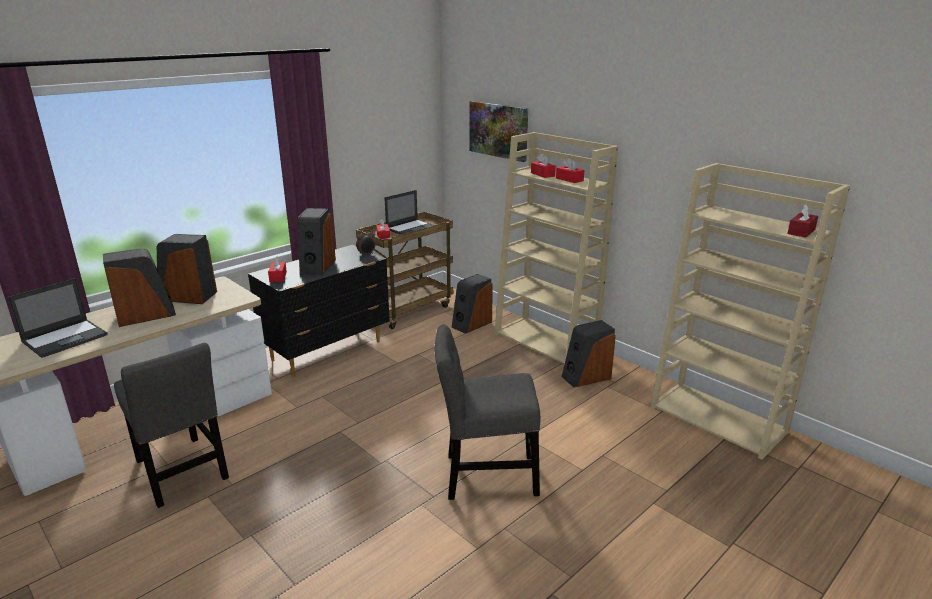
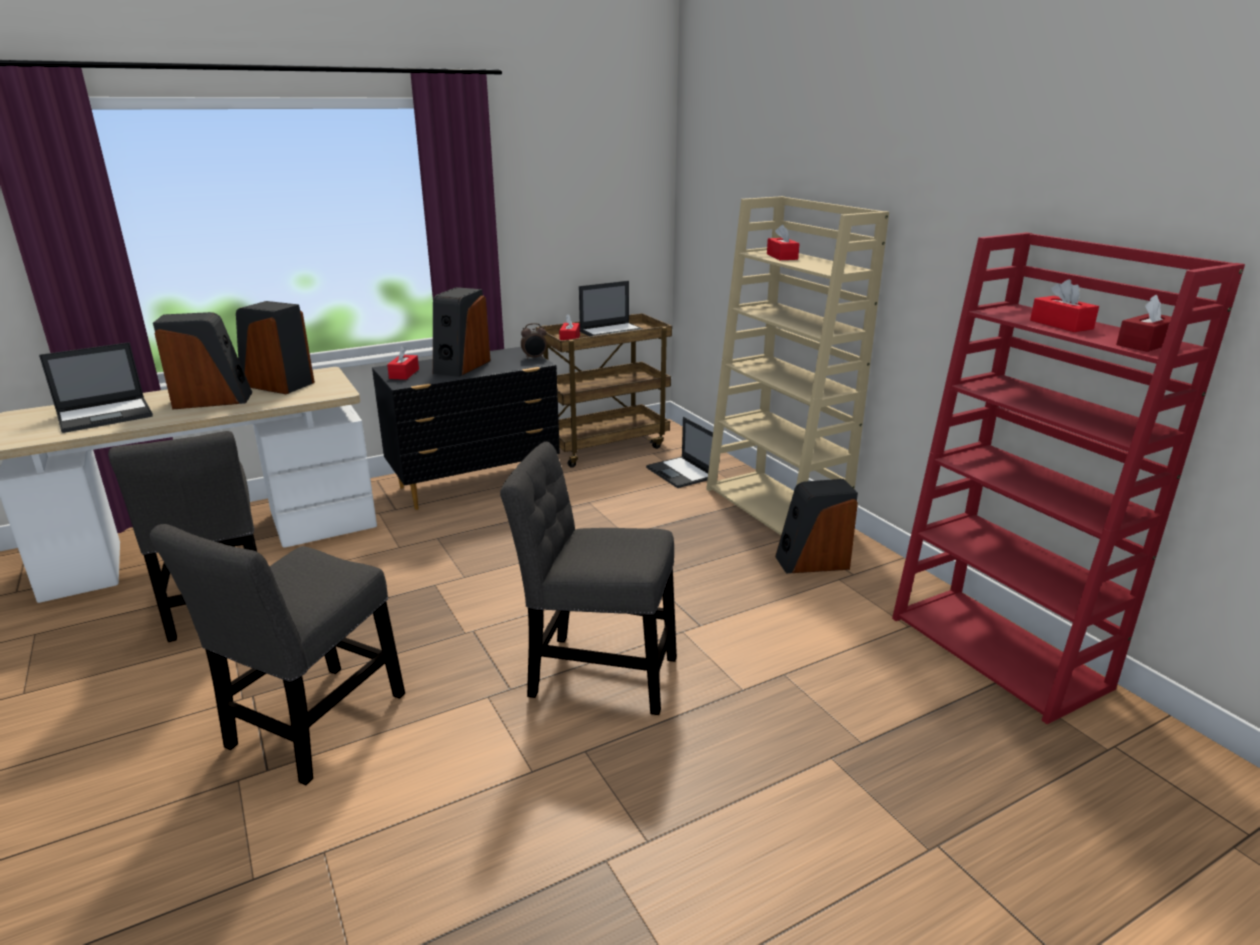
camera: 15 degrees right, 0 degrees up
(309, 548) = (312, 726): none -> grey chair
(471, 324) = (681, 473): speaker -> laptop
(498, 130) = (740, 196): picture -> none
(569, 179) = (816, 264): red tissue box -> red tissue box (1061, 324)
(719, 419) = (999, 652): beige bookcase -> red bookcase

